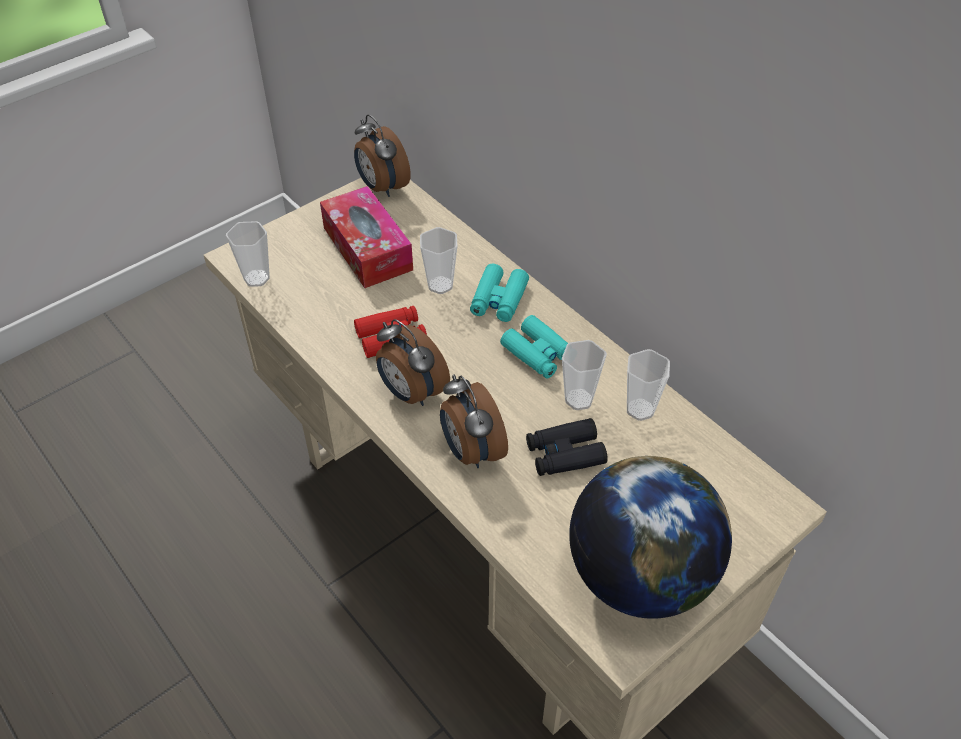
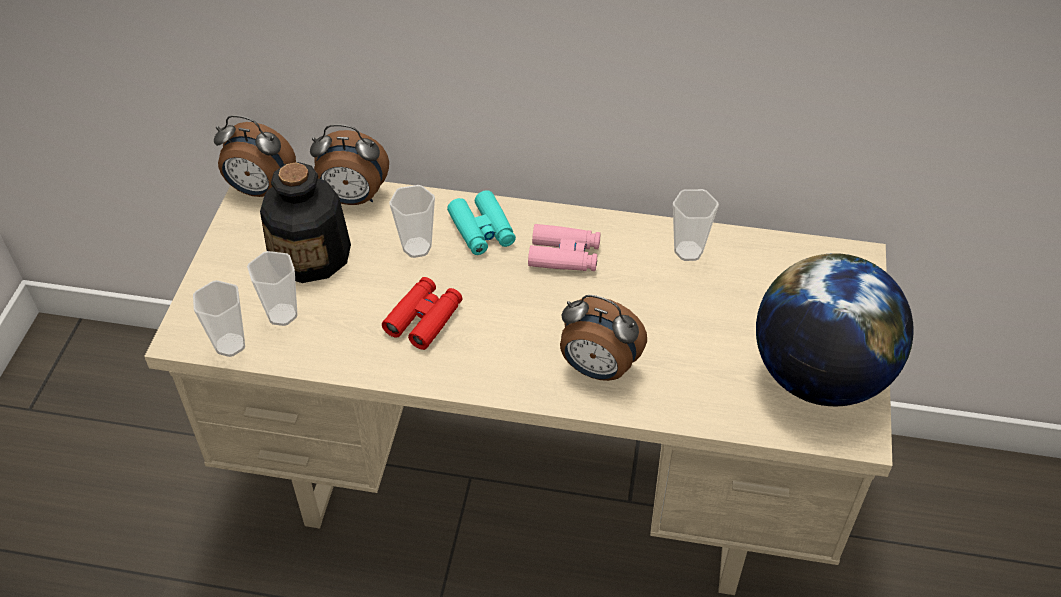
camera: 40 degrees left, 0 degrees up
(367, 248) = (311, 254): tissue box -> bottle
(411, 393) = (495, 354): alarm clock -> alarm clock (353, 198)
(539, 353) = (564, 255): turquoise binoculars -> pink binoculars
(565, 454) = (671, 322): black binoculars -> none
(579, 399) = (635, 272): cup -> cup (282, 314)

